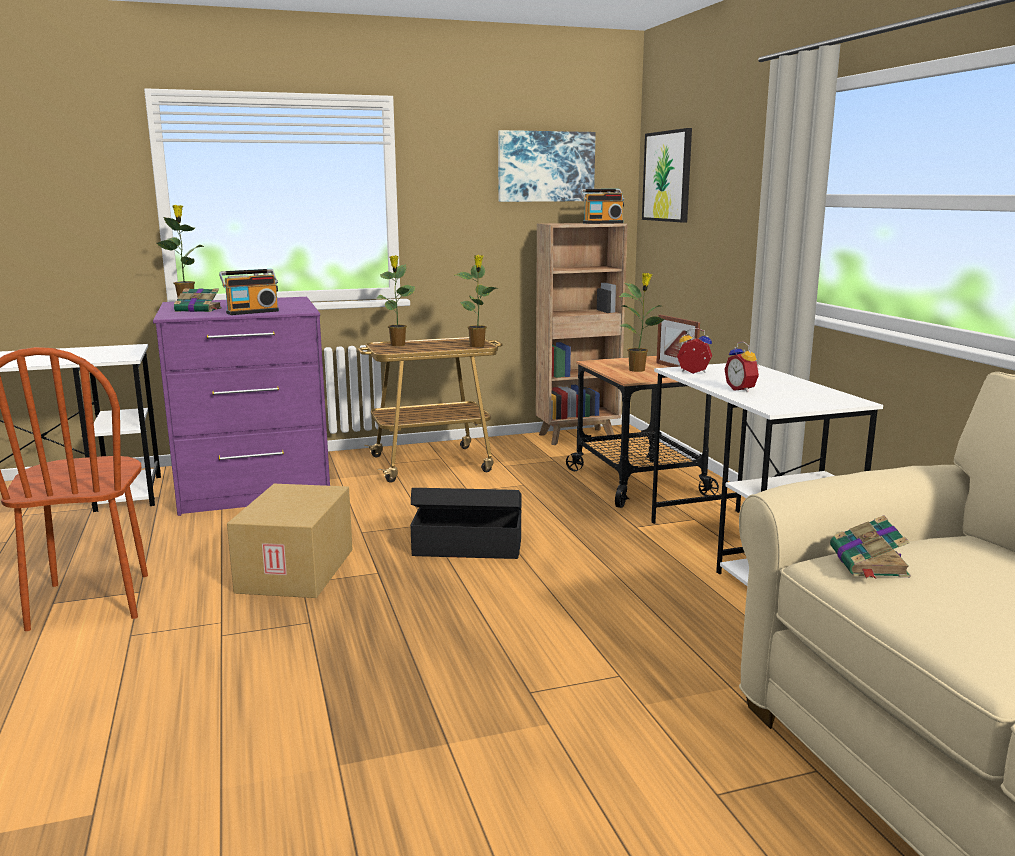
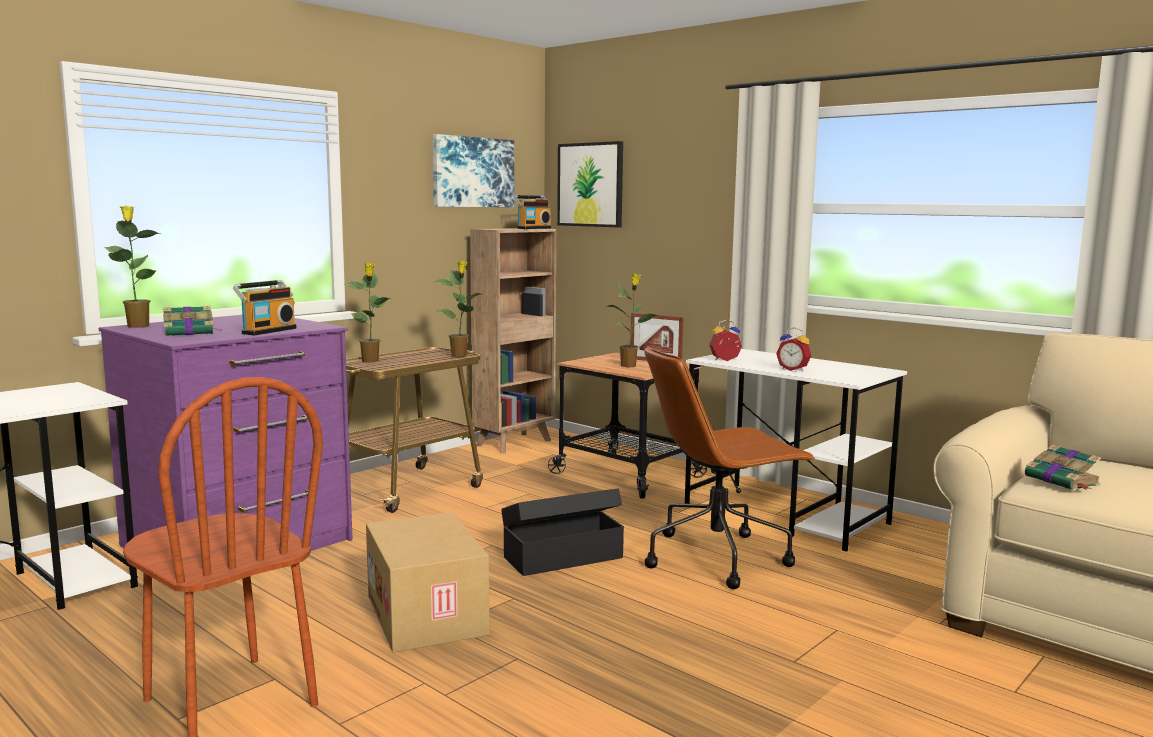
camera: 30 degrees left, 5 degrees down
(608, 577) = (718, 557): none -> brown office chair

